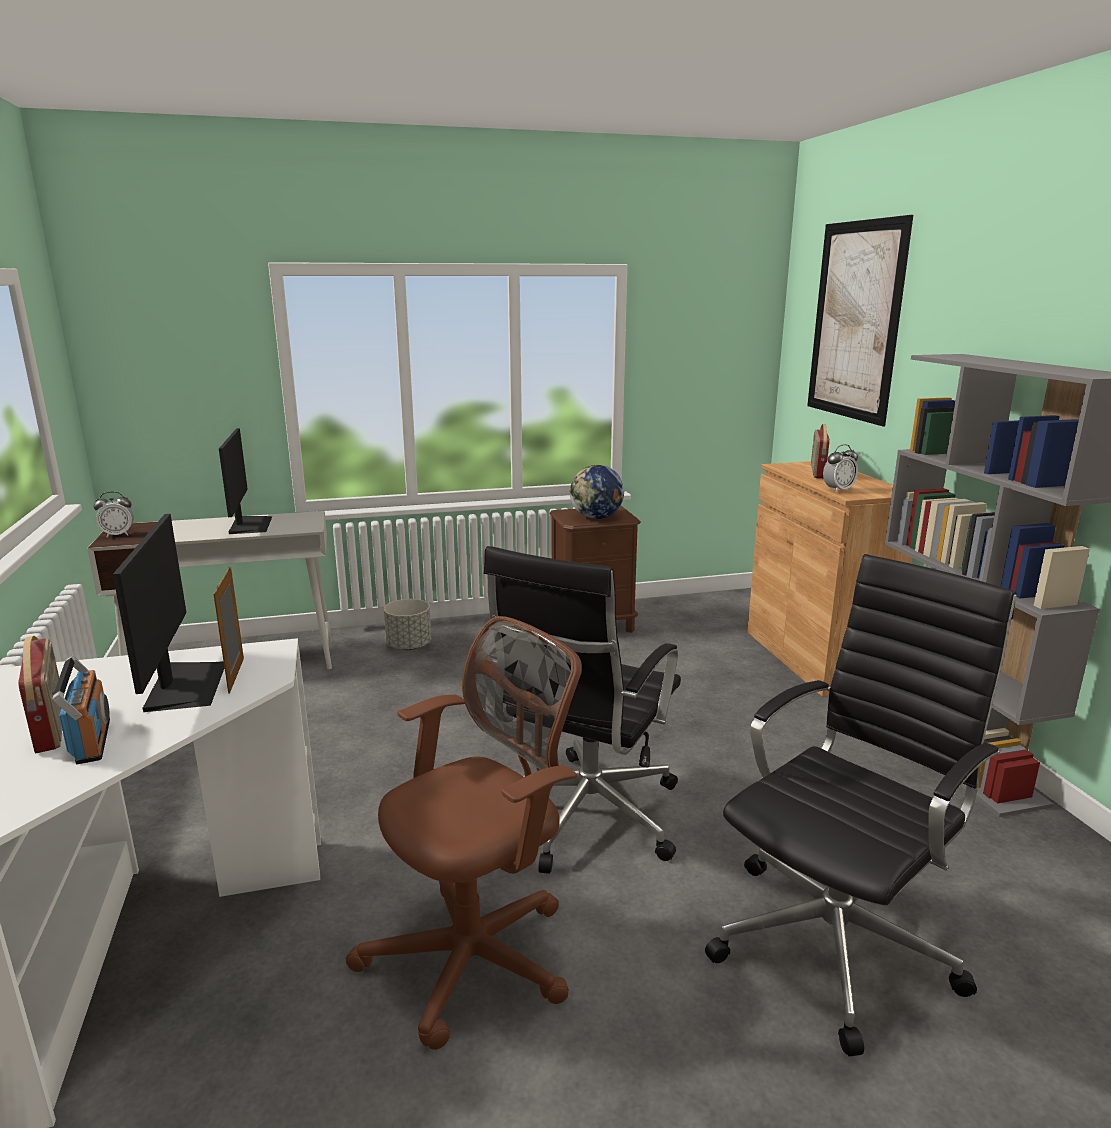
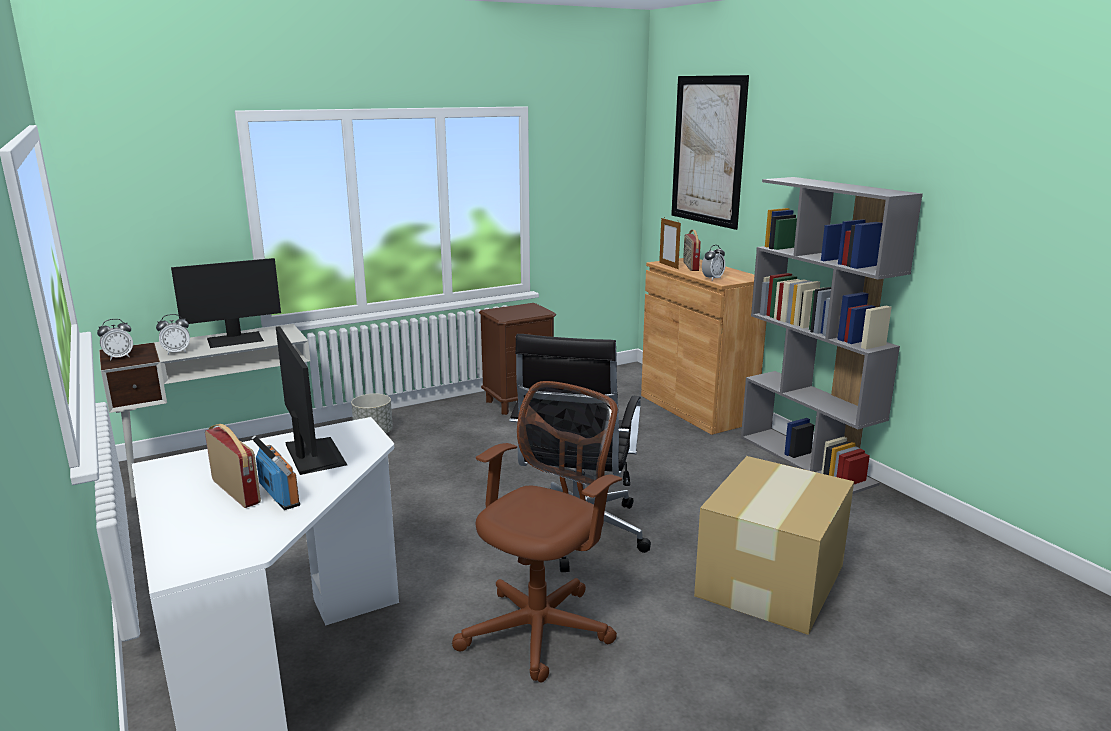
camera: 15 degrees left, 0 degrees up
(178, 534) = (176, 352): none -> alarm clock
(236, 675) = (347, 445): picture frame -> picture frame (668, 265)
(249, 525) = (235, 340): monitor -> monitor turned 90 degrees clockwise
(596, 518) = (520, 313): globe -> none
(837, 940) = (772, 579): black office chair -> cardboard box

